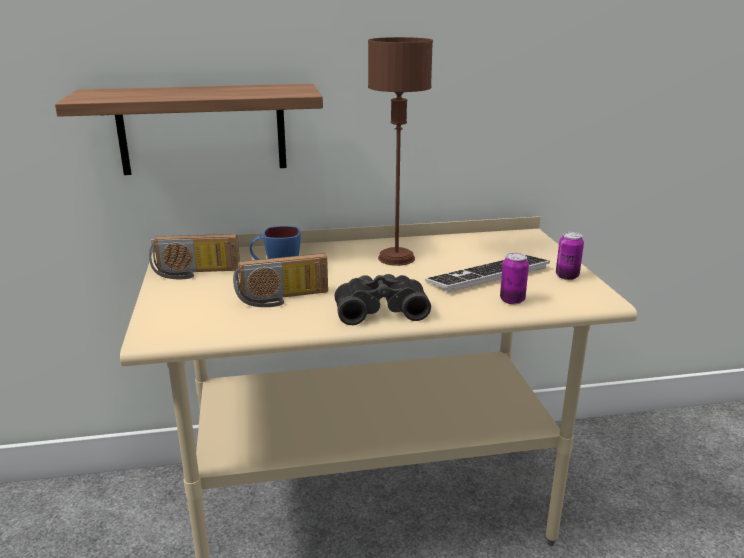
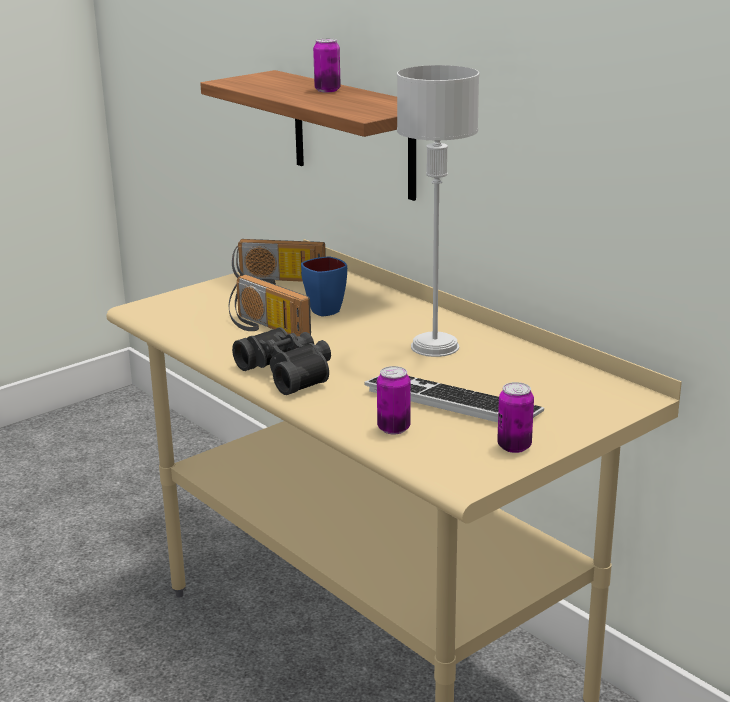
camera: 60 degrees right, 0 degrees up
(195, 273) = (277, 281): radio -> radio turned 45 degrees counterclockwise
(197, 89) = (327, 90): none -> can
(395, 258) = (434, 346): brown table lamp -> grey table lamp

